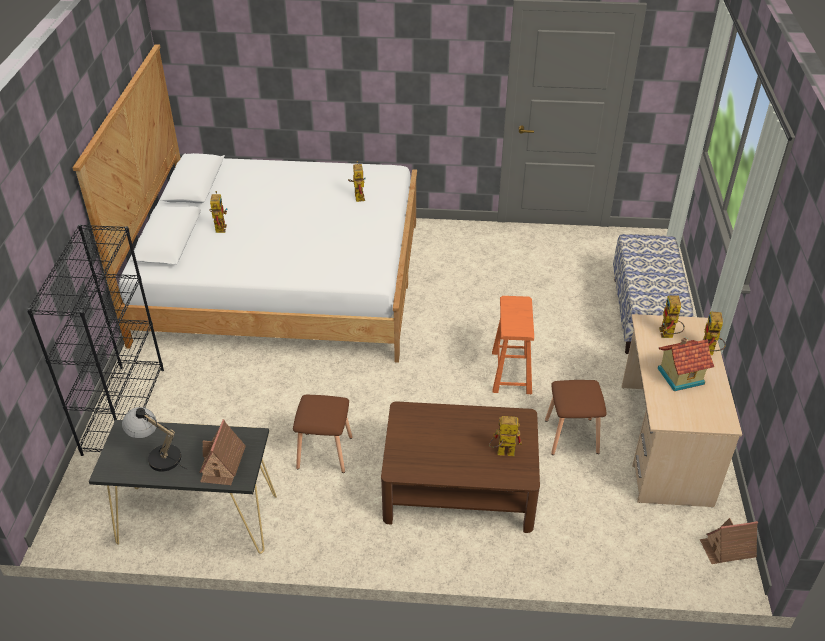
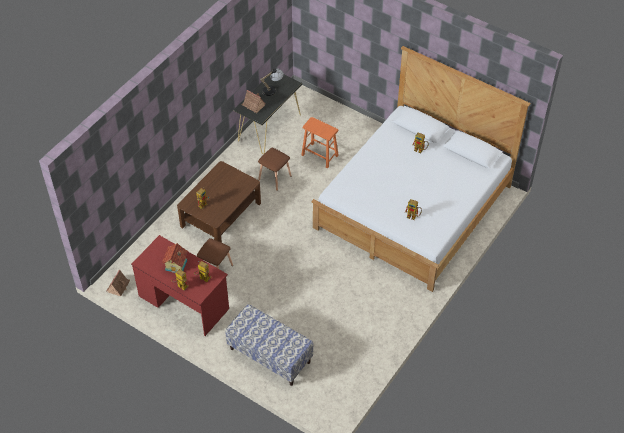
camera: 120 degrees right, 10 degrees up
(124, 410) = (351, 121): black bookcase -> none
(511, 372) = (272, 269): orange stool -> orange stool (319, 155)
(664, 443) = (183, 302): beige desk -> red desk

